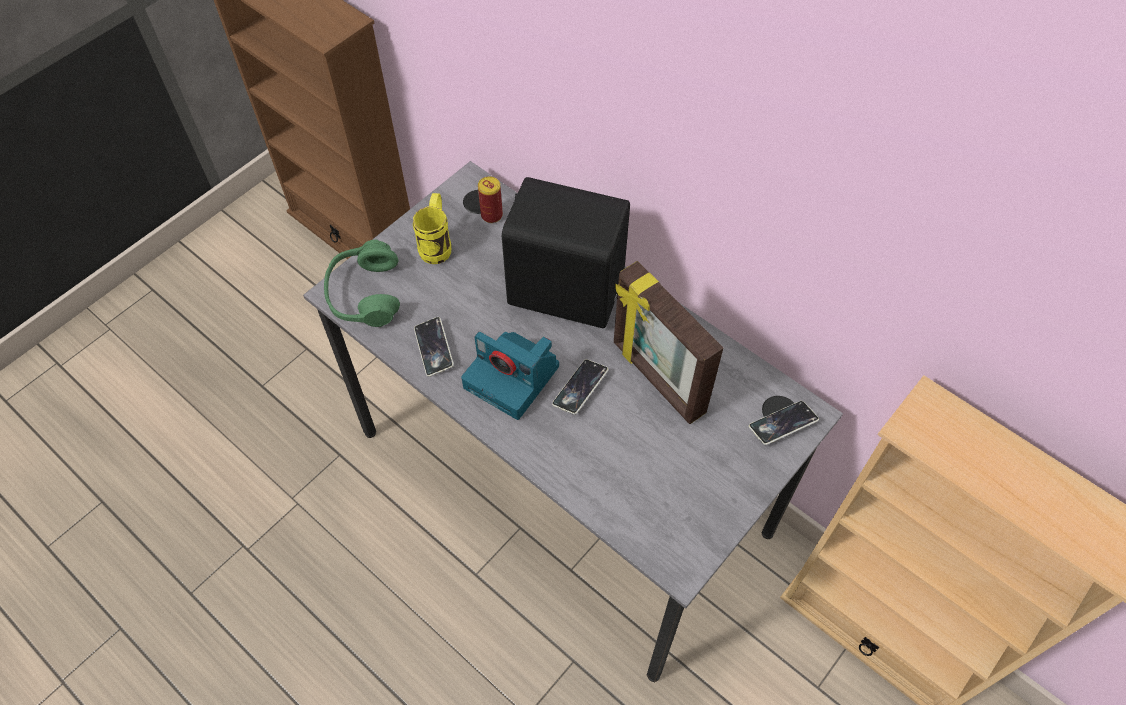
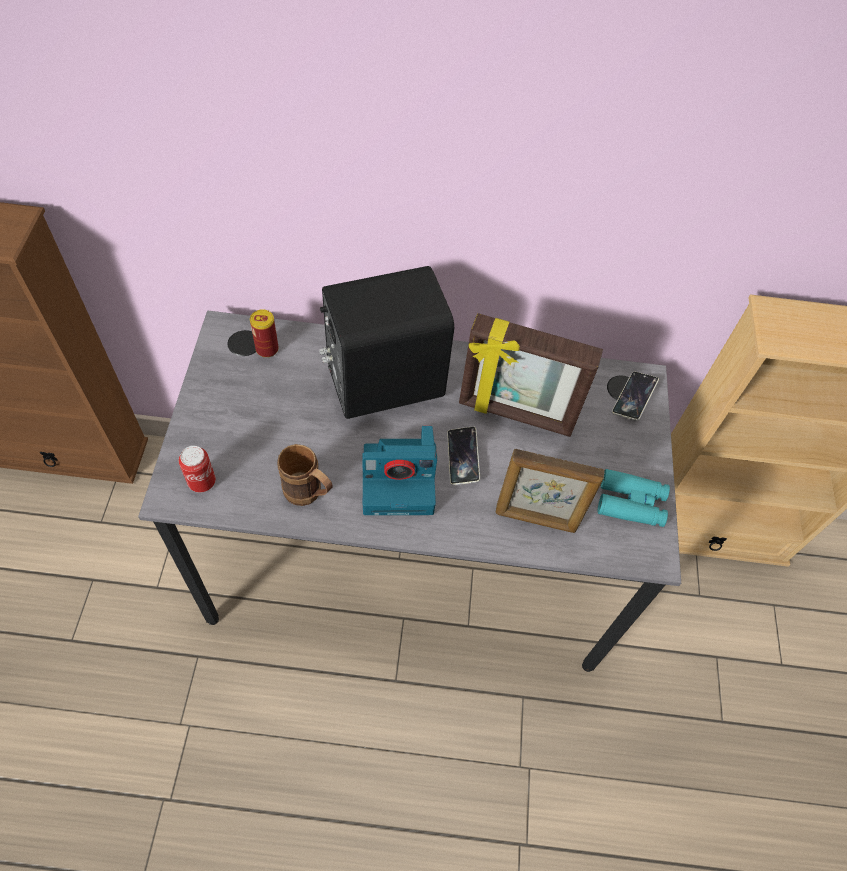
camera: 40 degrees left, 0 degrees up
(364, 294) = (202, 482): green headphones -> can
(434, 348) = (309, 495): phone -> brown mug
(437, 244) = (236, 400): yellow mug -> none
(600, 475) = (536, 519): none -> picture frame
(699, 512) = (631, 503): none -> turquoise binoculars

